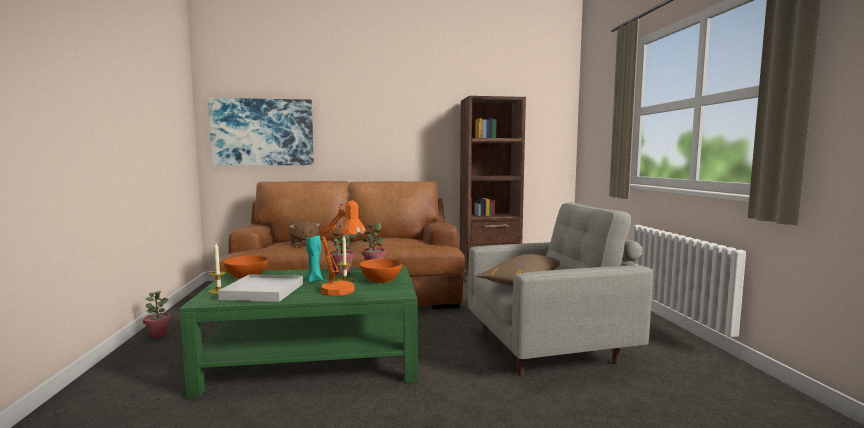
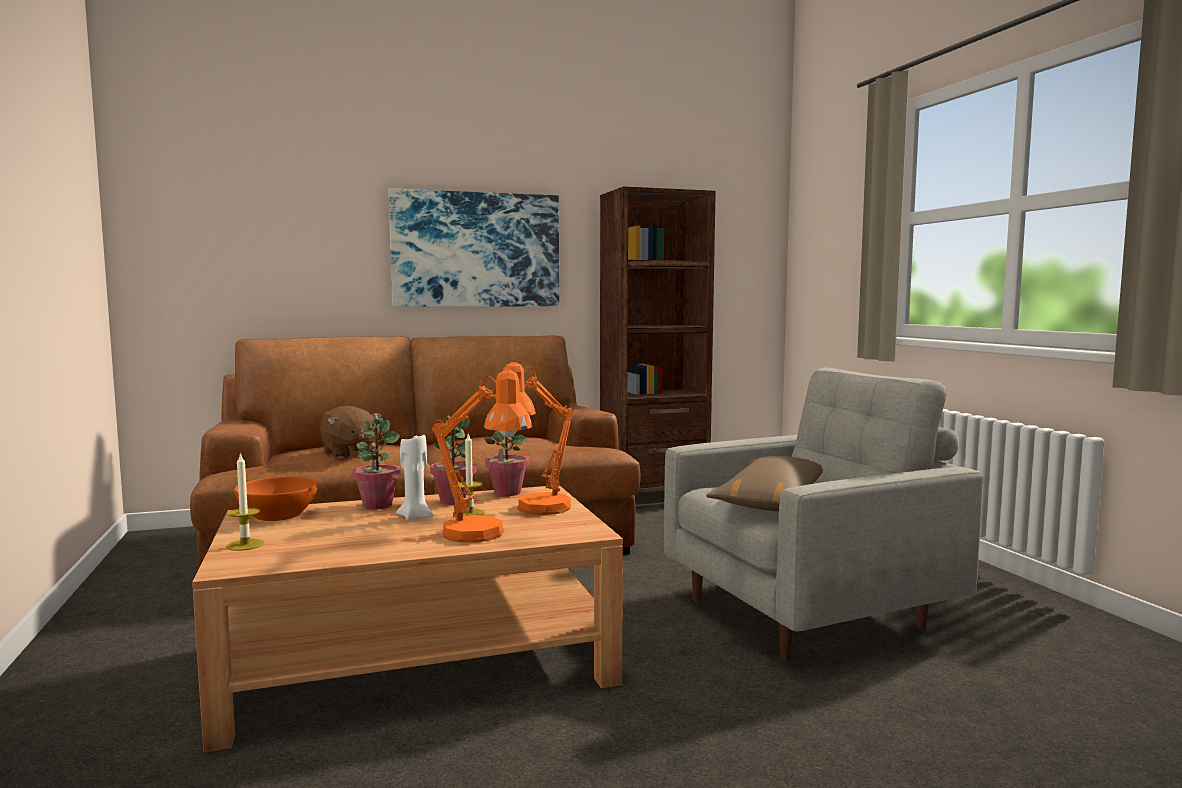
camera: 10 degrees left, 0 degrees up
(158, 335) = (81, 639): potted plant -> potted plant (377, 505)
(262, 132) = (240, 246): picture -> picture (476, 250)
(263, 291) = (334, 541): white tray -> none
(315, 280) = (415, 517): turquoise candle -> white candle
(315, 359) = (419, 661): green coffee table -> brown coffee table
(381, 279) = (535, 510): orange bowl -> orange table lamp

